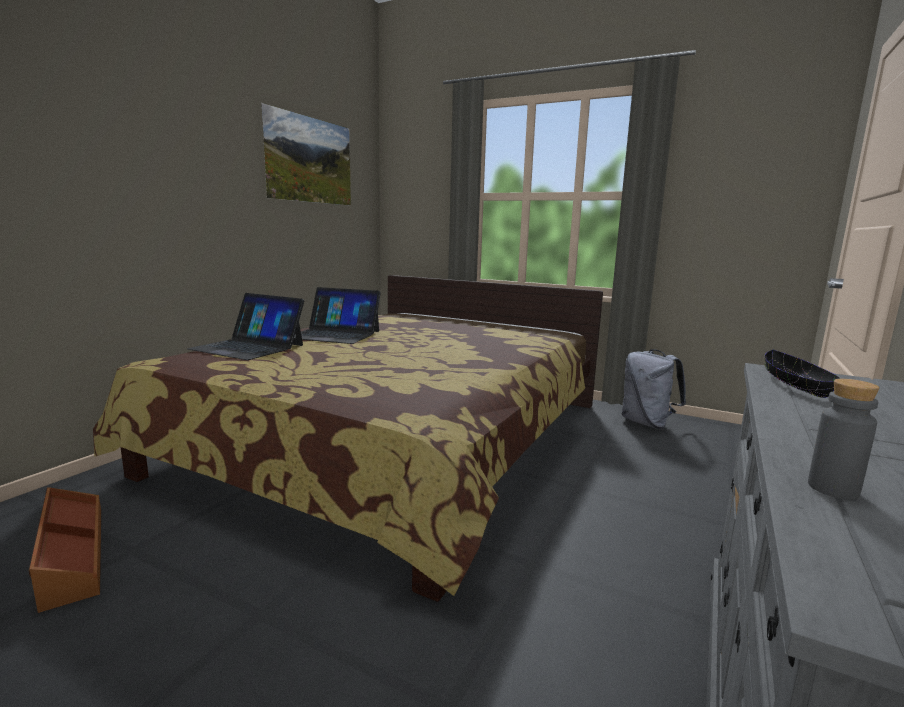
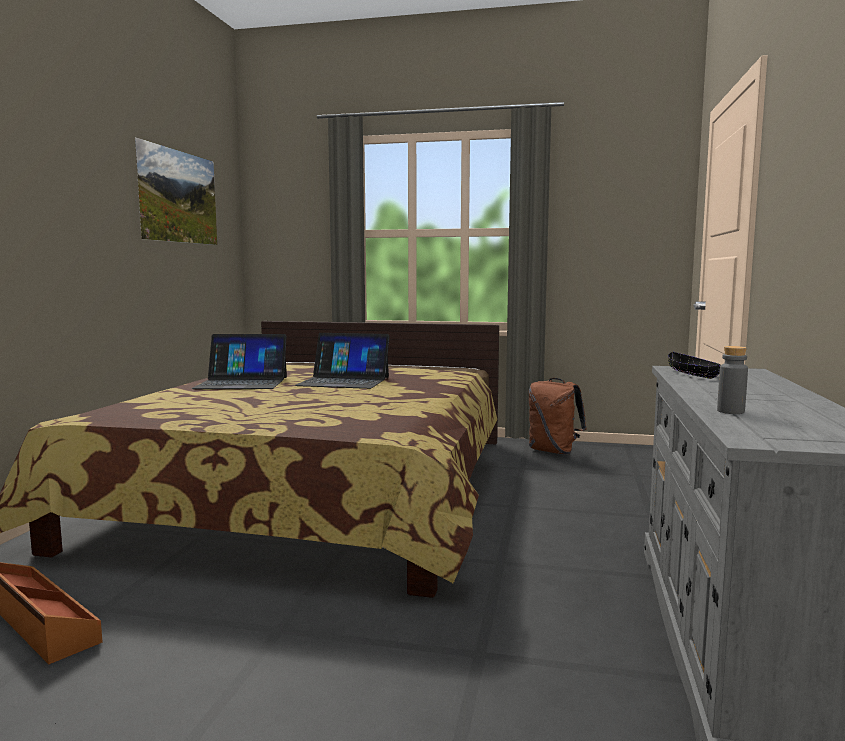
camera: 15 degrees left, 5 degrees down
(248, 347) = (163, 399): laptop -> laptop (344, 381)
(647, 423) = (554, 451): grey backpack -> brown backpack

